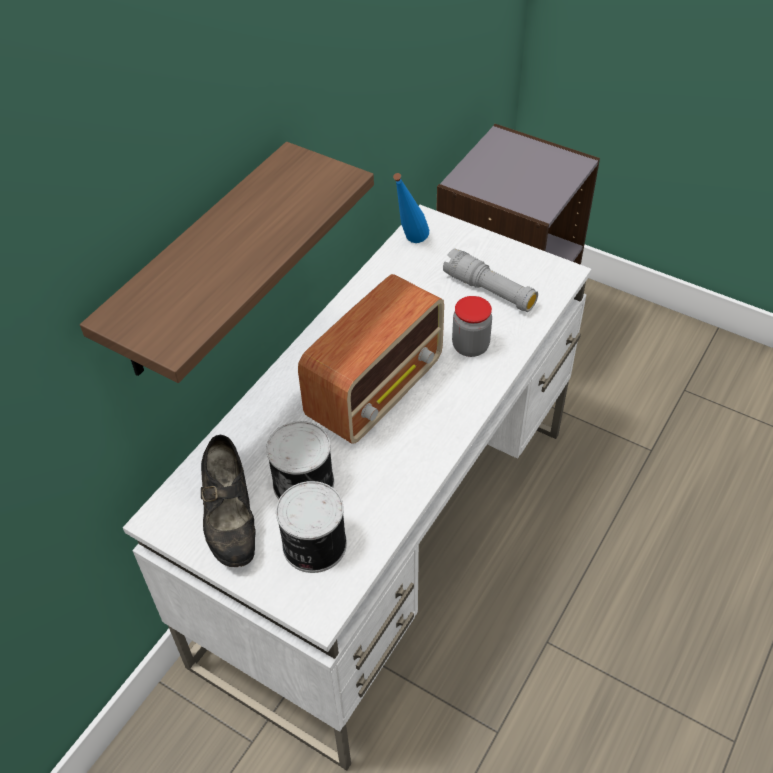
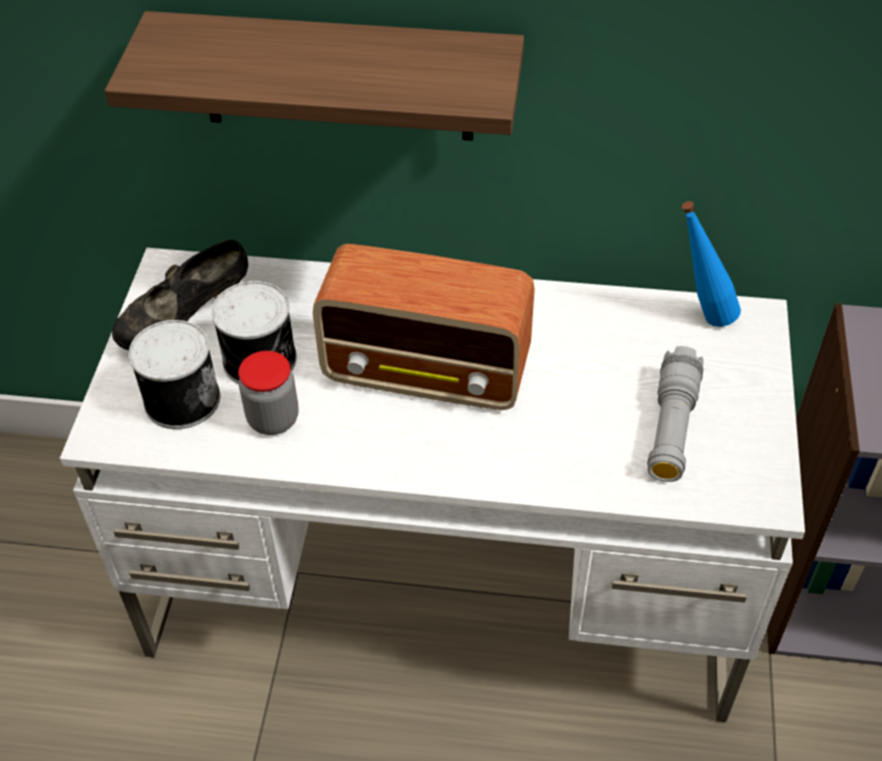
camera: 65 degrees right, 0 degrees up
(470, 346) = (555, 439): jar -> jar (273, 419)

